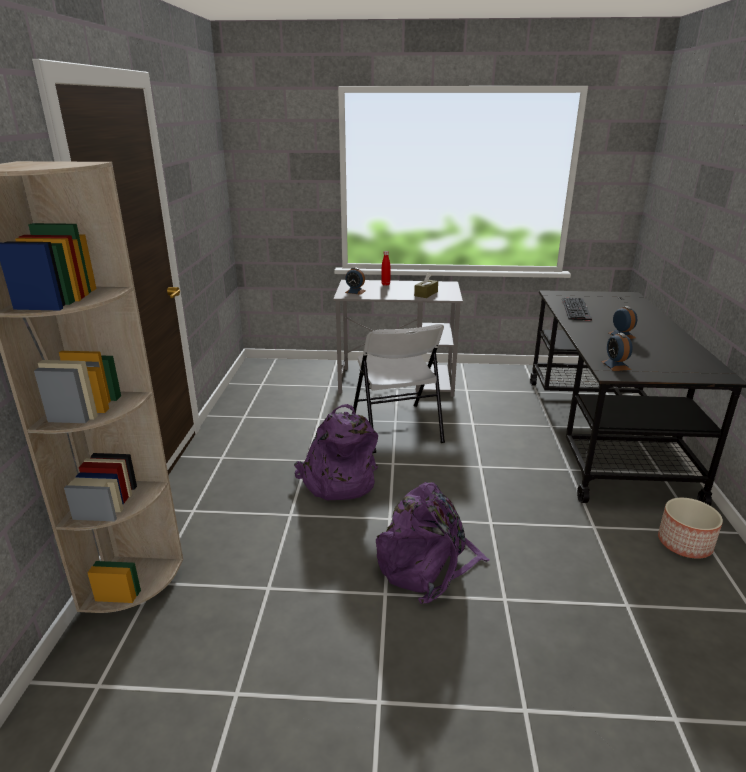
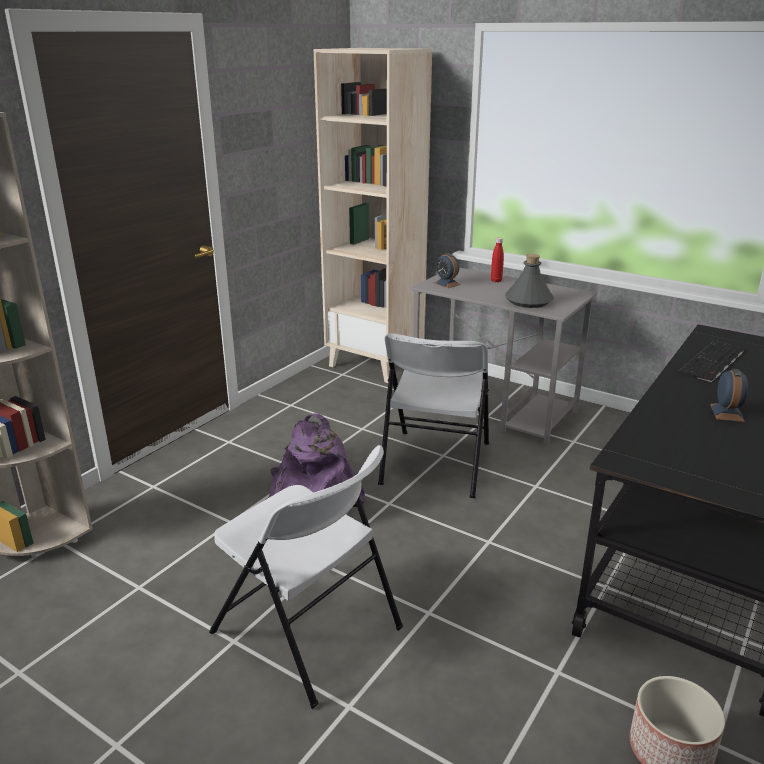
camera: 30 degrees right, 0 degrees up
(280, 371) = (375, 364): none -> beige bookcase
(426, 294) = (528, 301): brown tissue box -> grey bottle
(427, 565) = (306, 630): purple backpack -> white chair
(615, 365) = (647, 451): alarm clock -> none

